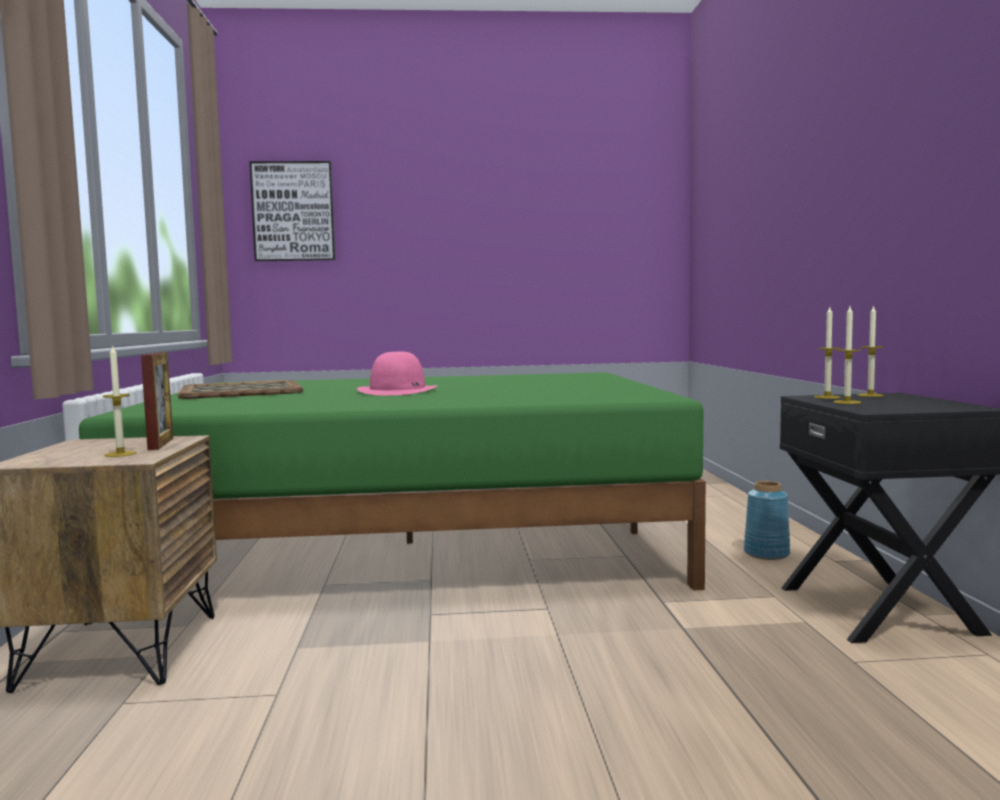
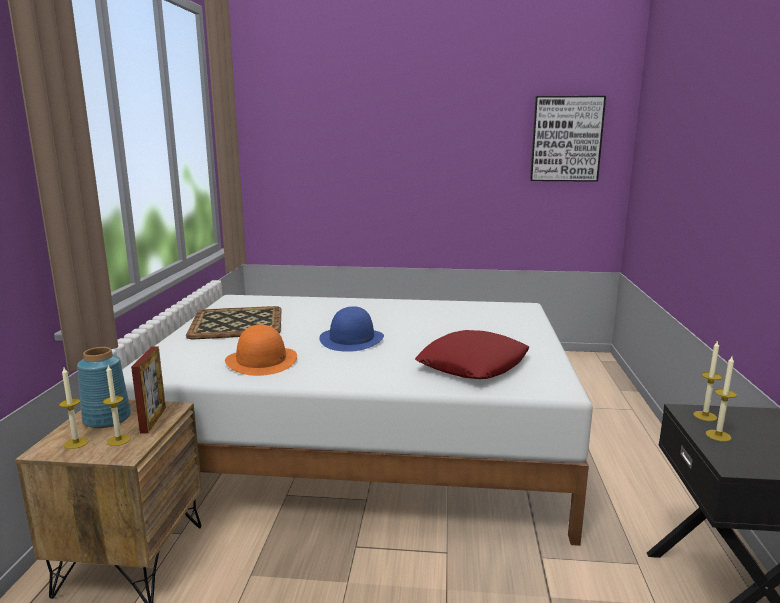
camera: 10 degrees right, 10 degrees up
(290, 402) = (261, 361): none -> orange hat
(293, 212) = (295, 139): picture -> picture (566, 139)
(397, 391) = (352, 339): pink hat -> blue hat
(413, 541) = (363, 446): green bed -> white bed
(554, 393) = (473, 364): none -> red pillow
(766, 554) = (645, 501): blue vase -> blue vase (106, 419)
(870, 395) = (747, 415): candle -> candle (76, 443)

